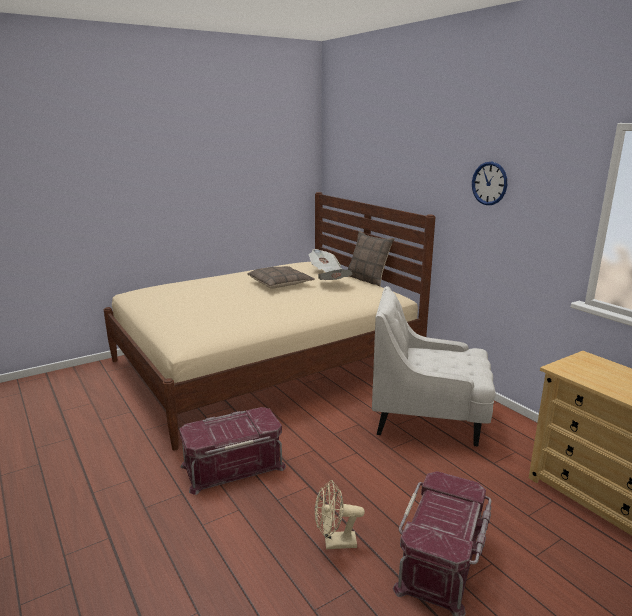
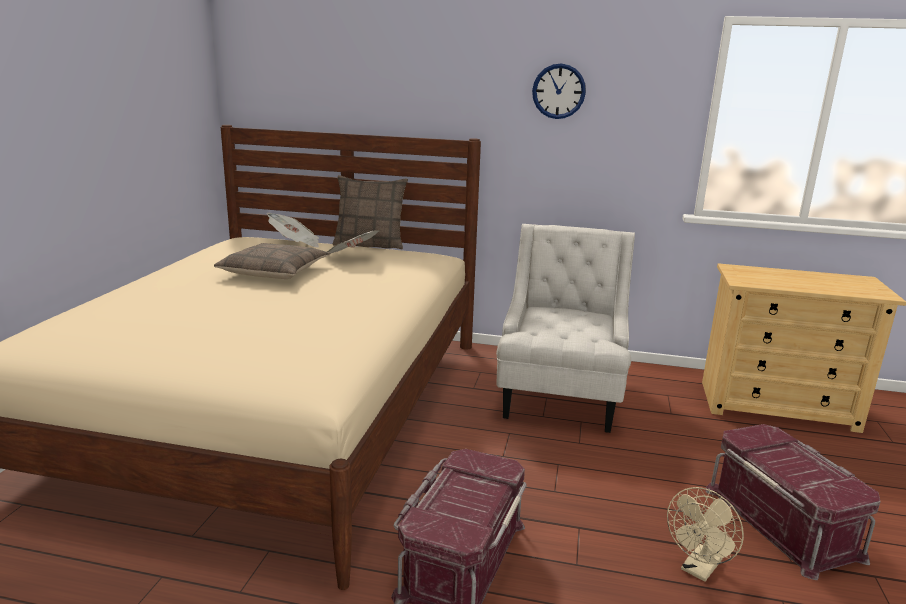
camera: 45 degrees left, 0 degrees up
(428, 419) = (560, 397): white armchair -> white armchair turned 135 degrees clockwise

